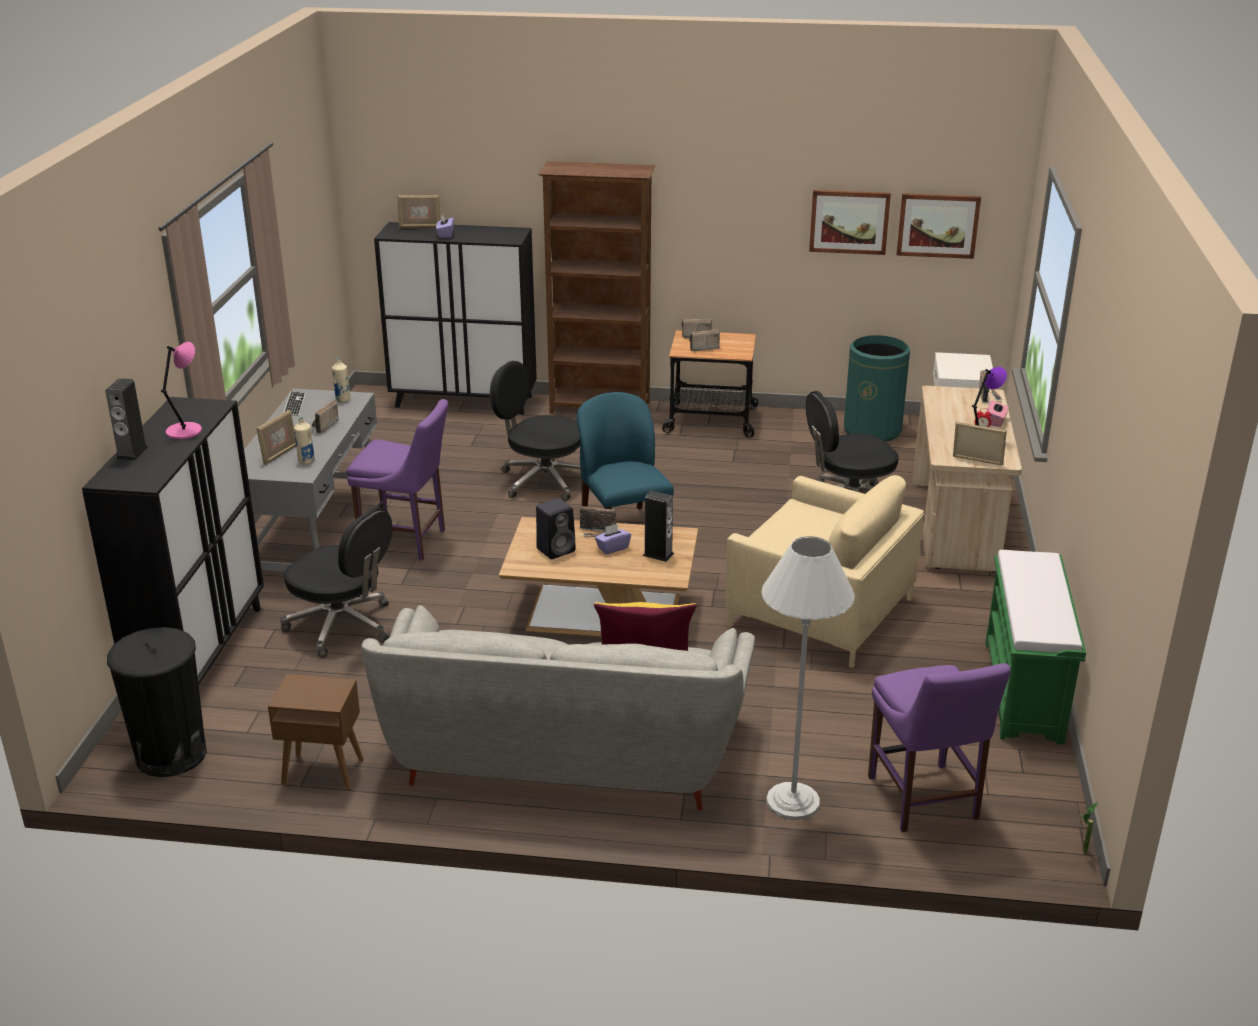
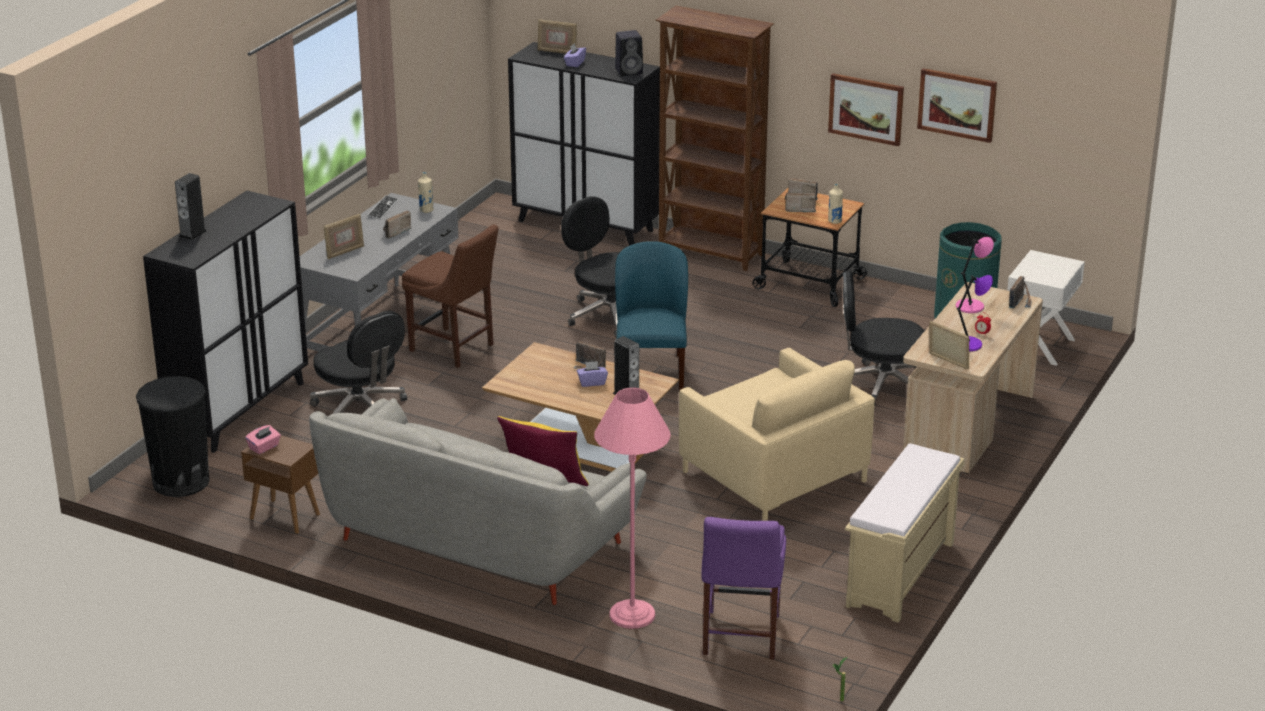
camera: 20 degrees right, 0 degrees up
(185, 430) = (241, 221): pink table lamp -> pink table lamp (971, 306)
(306, 461) = (363, 261): beige bottle -> beige bottle (834, 221)
(407, 542) = (454, 349): purple chair -> brown chair
(556, 549) = (544, 375): black speaker -> black speaker (629, 71)
(793, 802) = (632, 615): white floor lamp -> pink floor lamp
(938, 225) = (1043, 121): picture -> picture (866, 109)
(996, 421) = (1004, 328): pink tissue box -> pink tissue box (264, 447)
(1024, 691) = (900, 576): green bench -> beige bench

